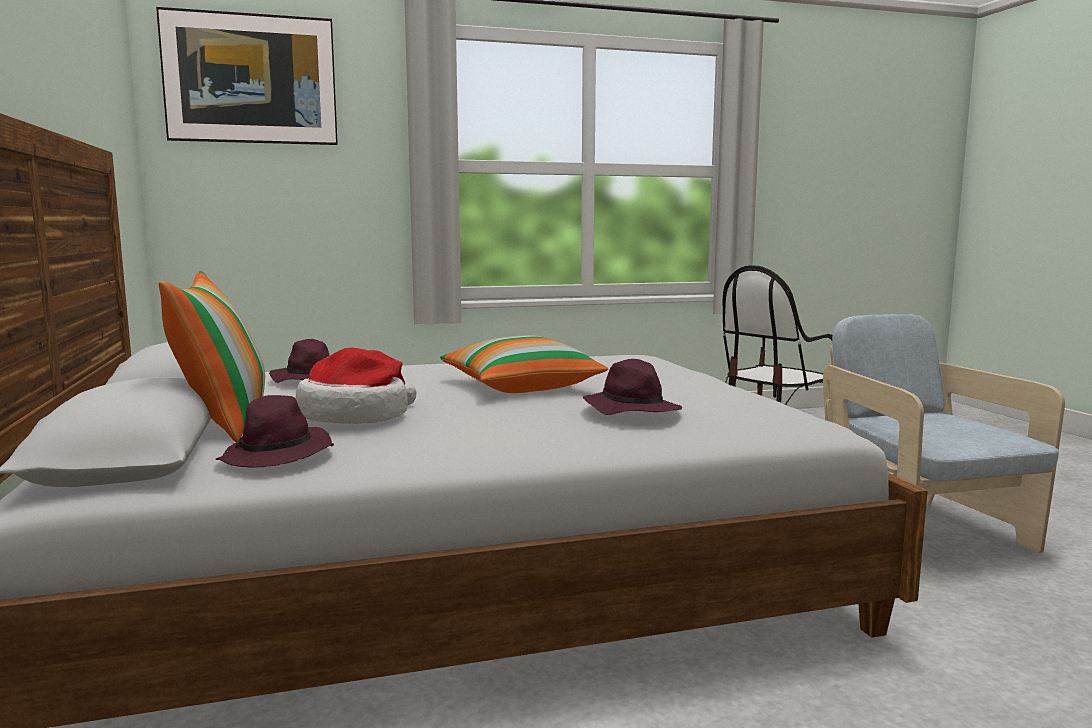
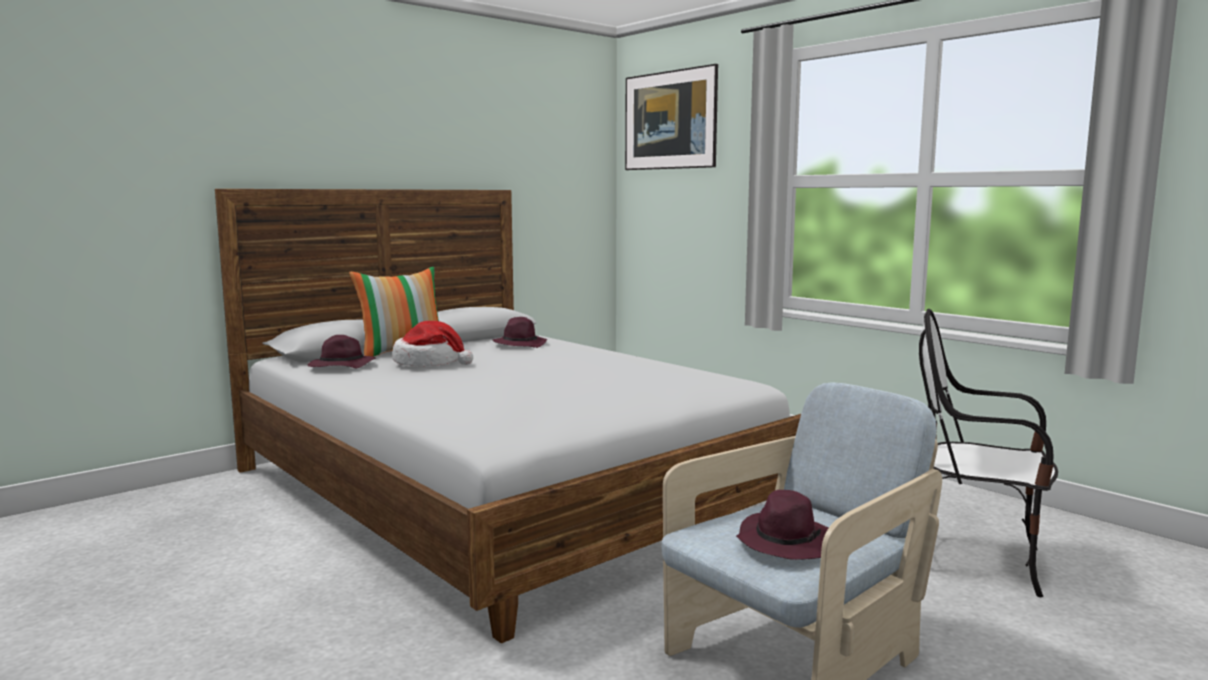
camera: 65 degrees right, 0 degrees up
(520, 387) = (553, 374): pillow -> none
(630, 410) = (481, 396): purple hat -> purple hat (785, 542)

